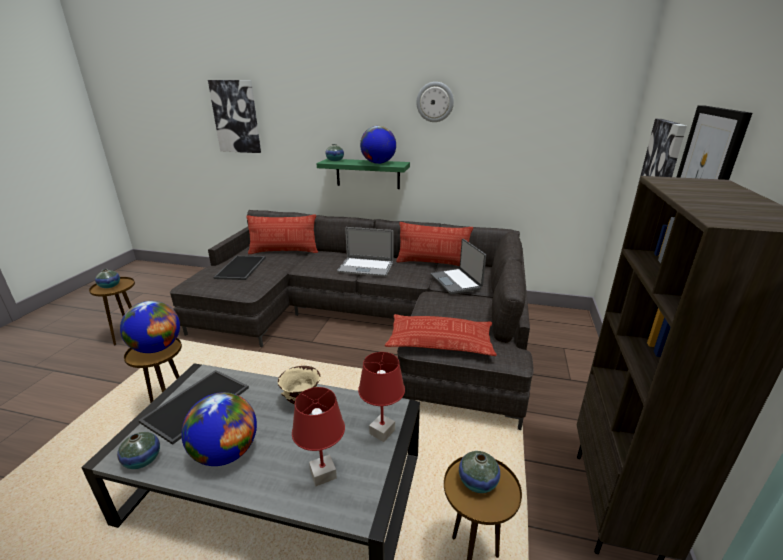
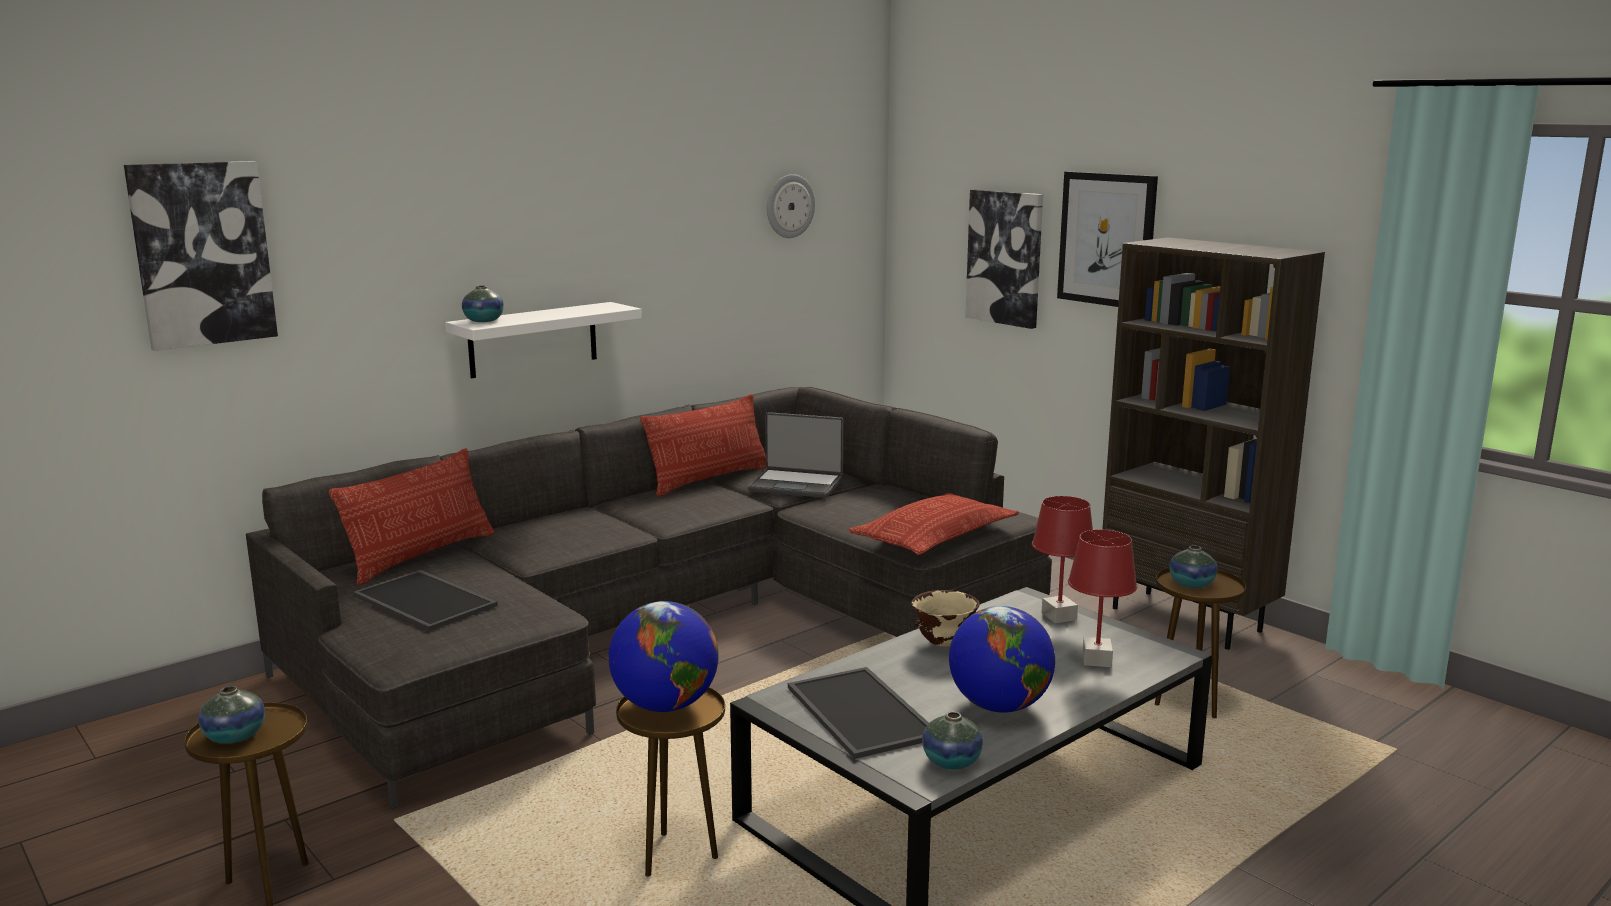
camera: 55 degrees left, 10 degrees down
(365, 267) = (635, 517): laptop -> none
(367, 173) = (533, 339): green shelf -> white shelf
(378, 163) = (578, 311): globe -> none
(435, 102) = (644, 187): wall clock -> wall clock (789, 206)

